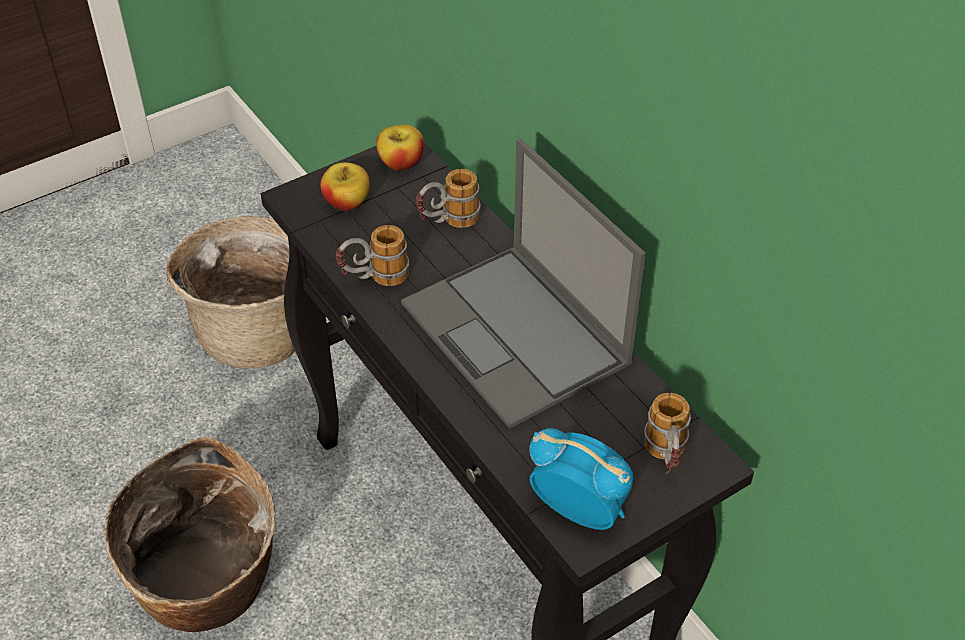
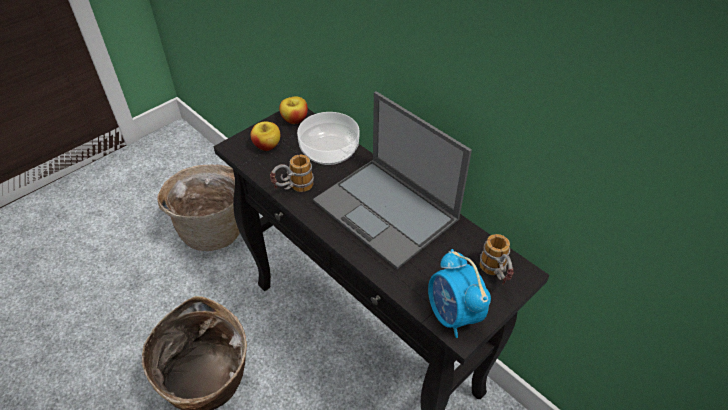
camera: 10 degrees left, 0 degrees up
(448, 223) = (330, 150): mug -> bowl
(579, 510) = (453, 315): alarm clock -> alarm clock turned 135 degrees counterclockwise

